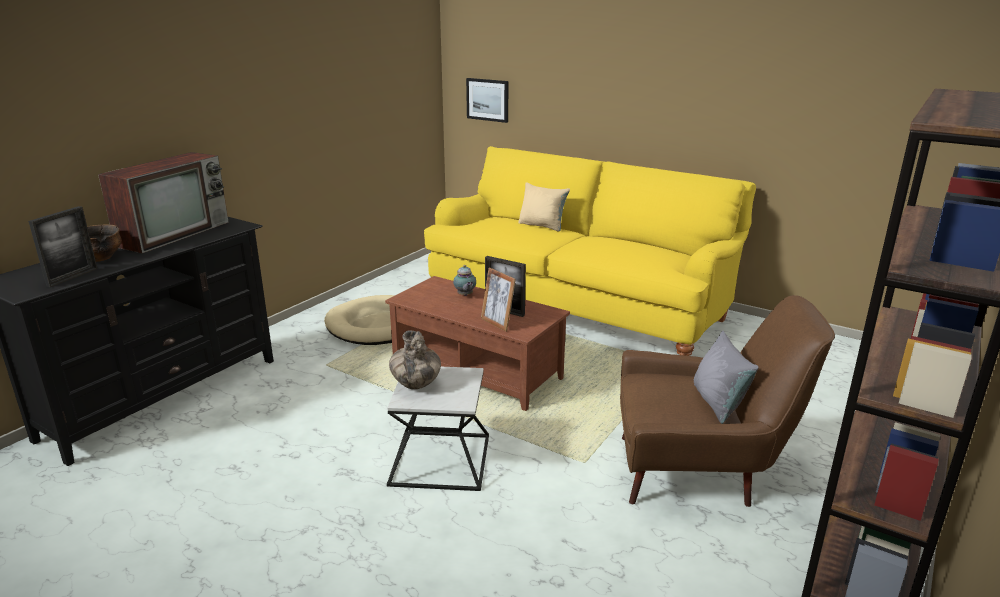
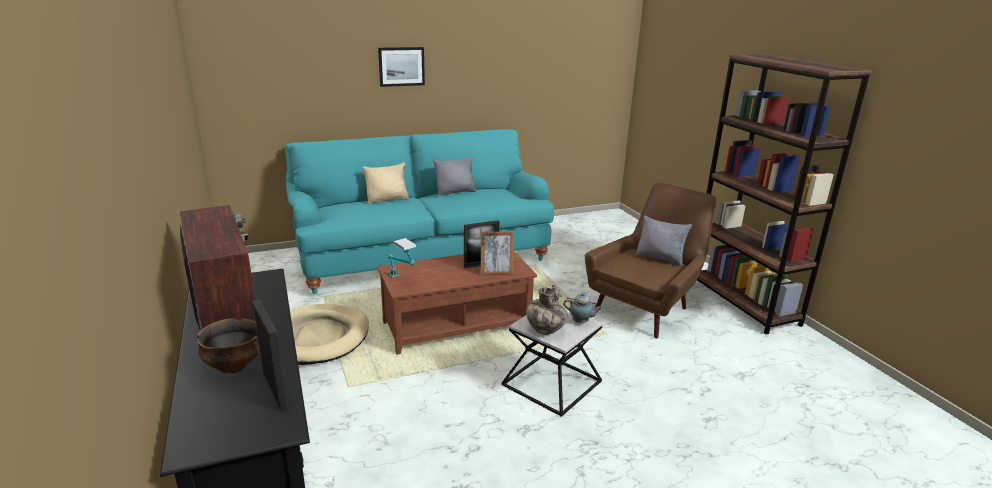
camera: 55 degrees left, 0 degrees up
(419, 293) = (402, 281): none -> table lamp
(465, 295) = (433, 267): teapot -> teapot (581, 322)
(488, 99) = (259, 100): picture -> picture (401, 66)
(578, 306) = (421, 256): yellow sofa -> turquoise sofa
(617, 239) = (455, 192): none -> grey pillow

